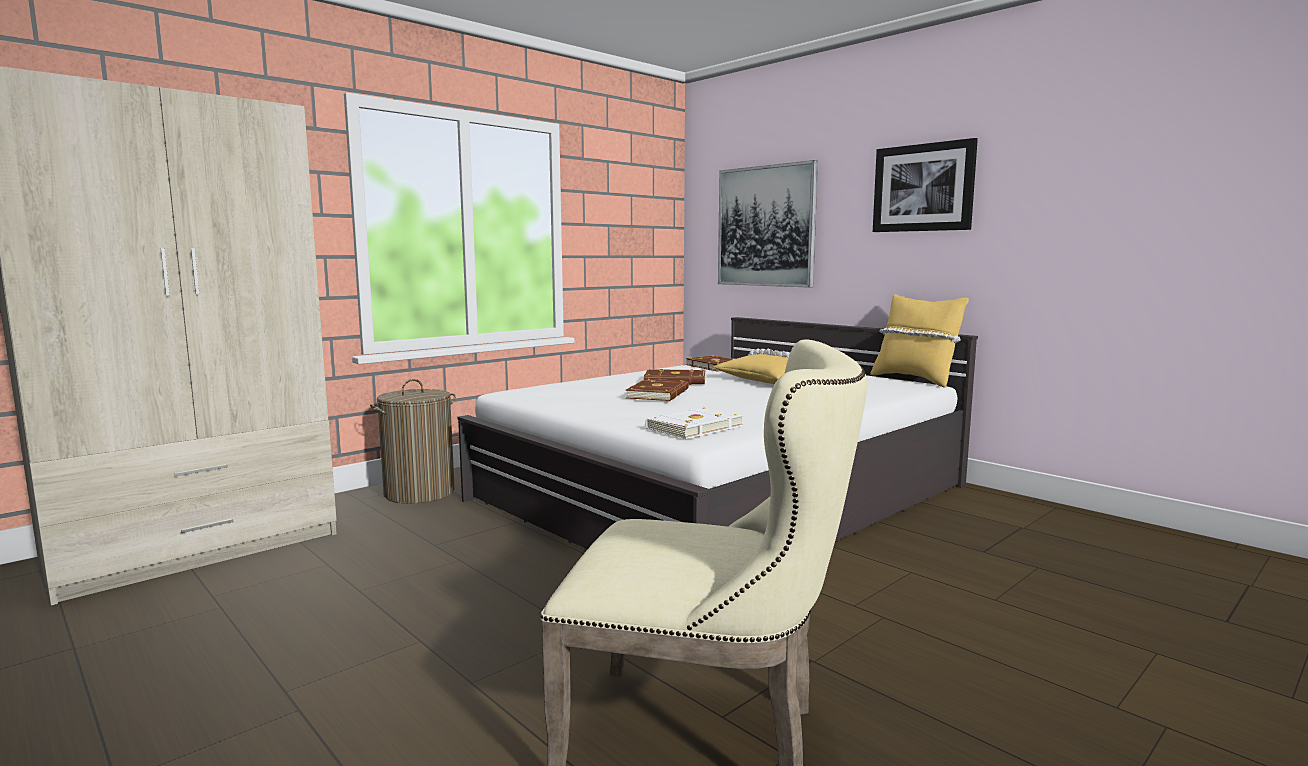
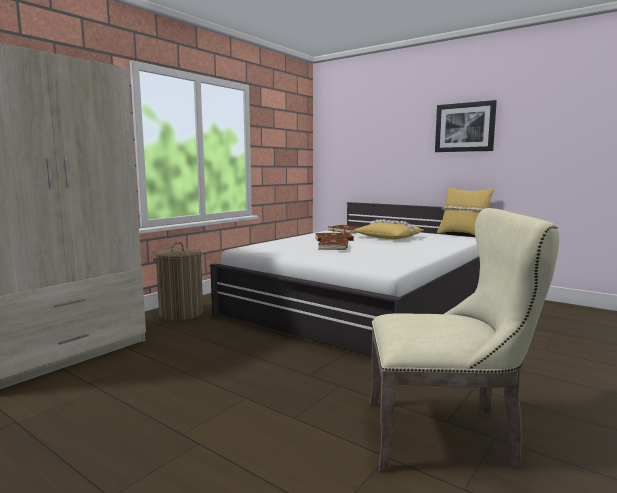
camera: 10 degrees left, 0 degrees up
(693, 427) = (376, 263): white book -> none
(766, 226) = (367, 148): picture -> none

